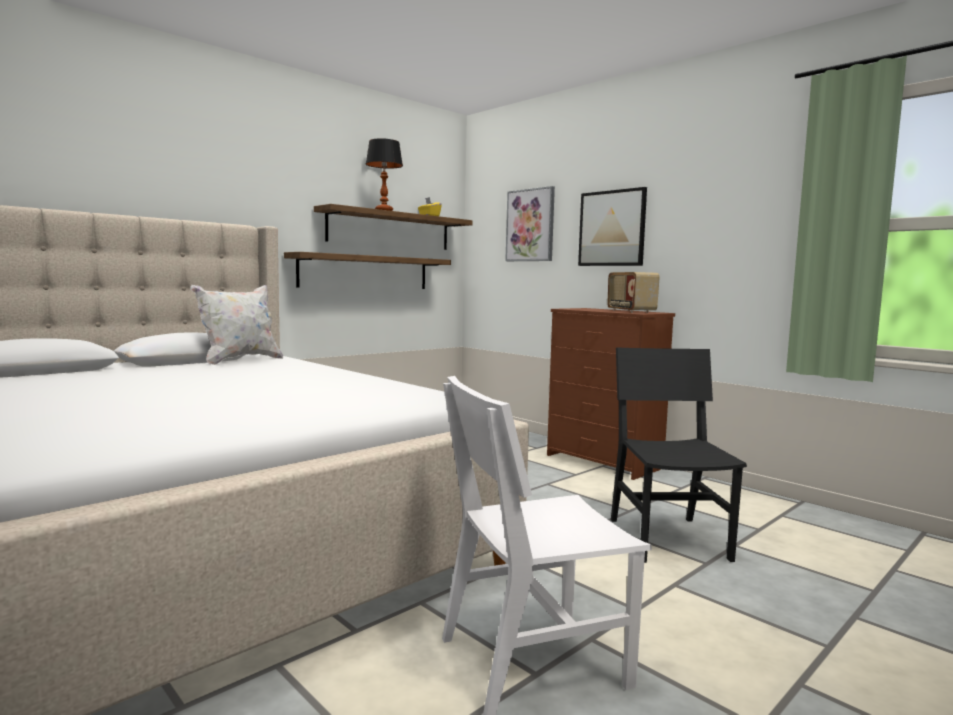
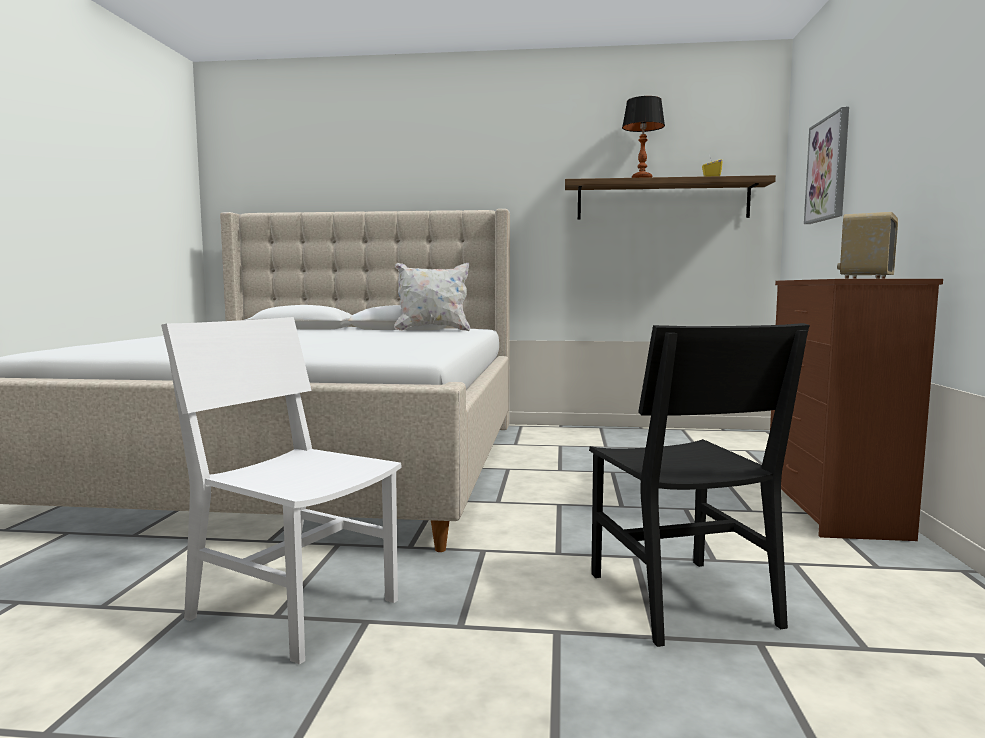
camera: 50 degrees right, 0 degrees up
(365, 272) = (627, 250): shelf -> none
(612, 228) = (895, 152): picture -> none
(668, 539) = (680, 599): black chair -> black chair turned 120 degrees clockwise

